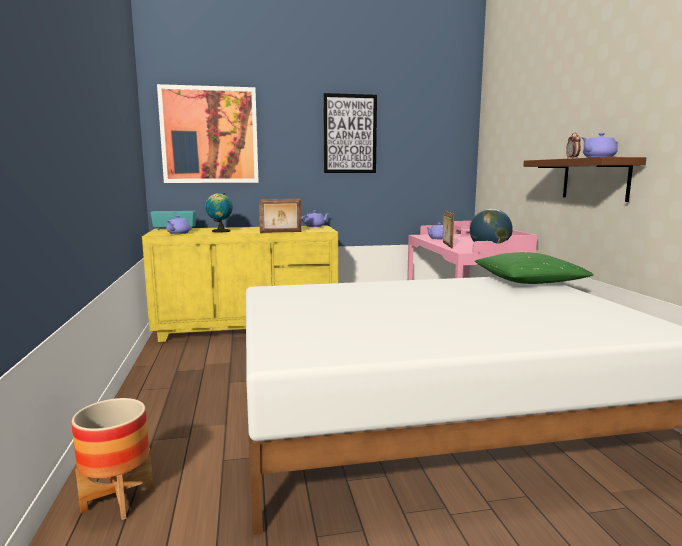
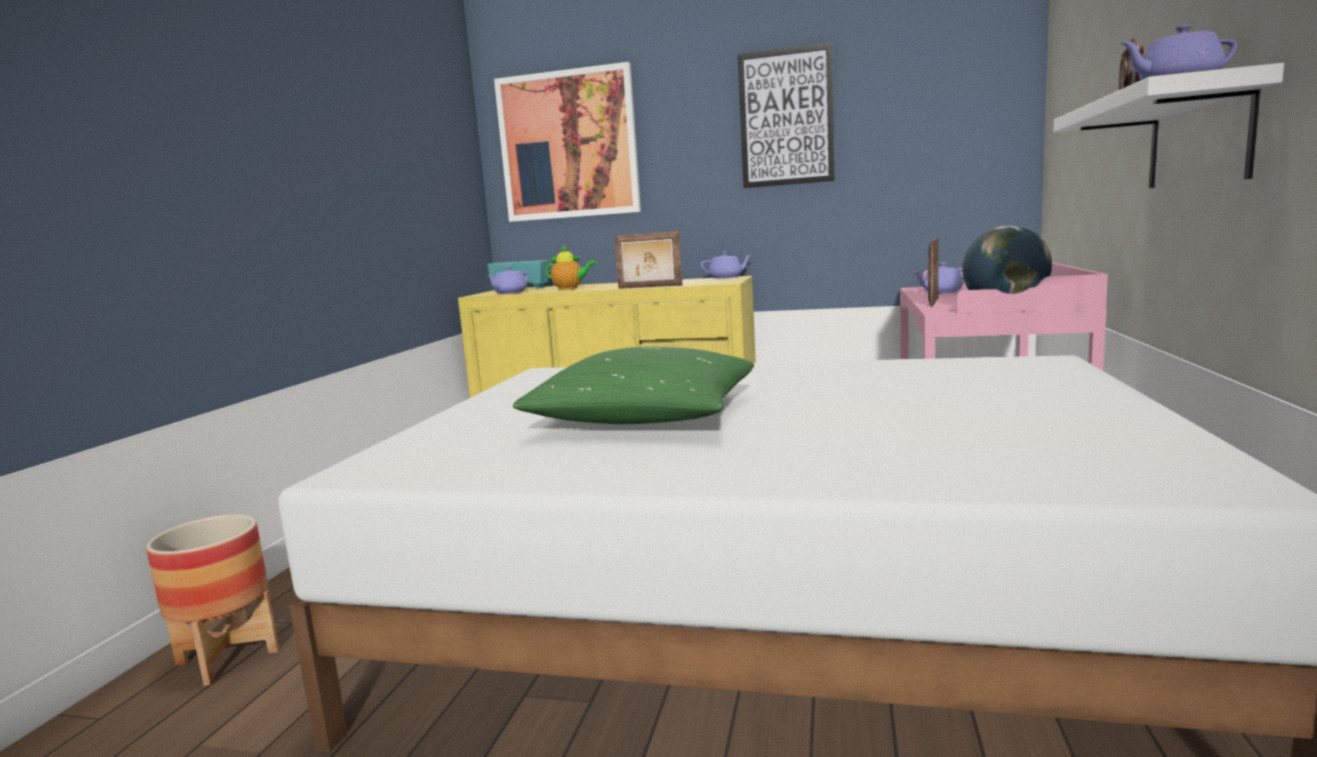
camera: 25 degrees right, 0 degrees up
(219, 231) = (570, 288): globe -> teapot
(529, 281) = (1033, 367): green pillow -> green pillow (646, 416)
(595, 179) = (1198, 138): brown shelf -> white shelf

